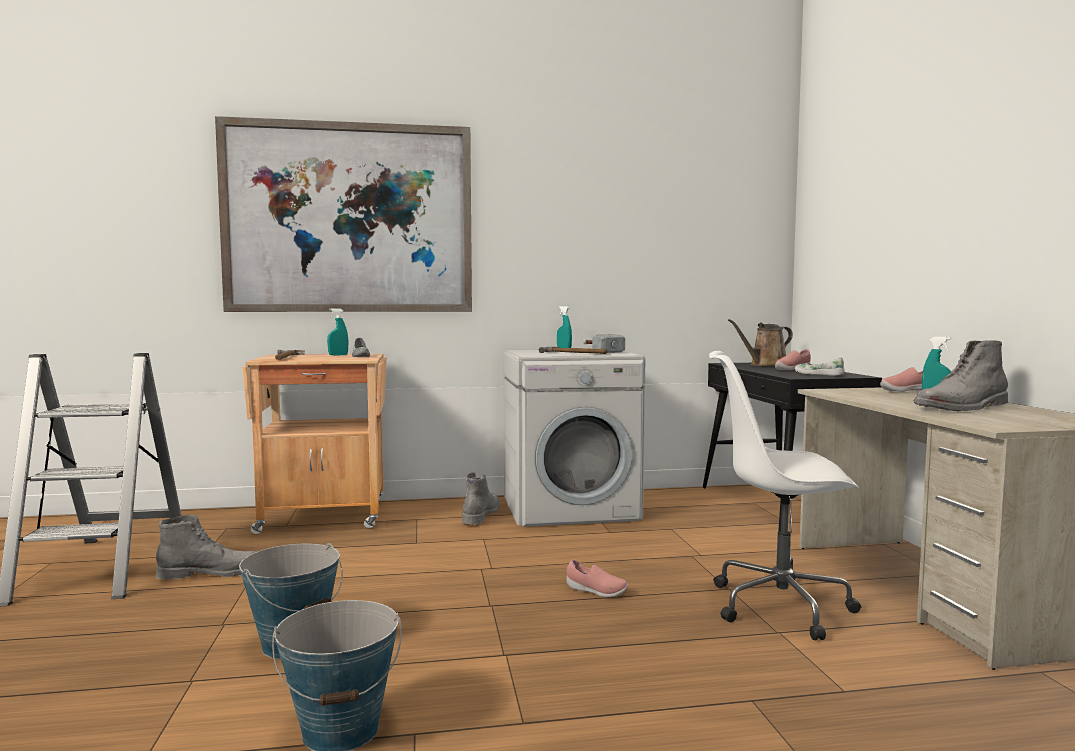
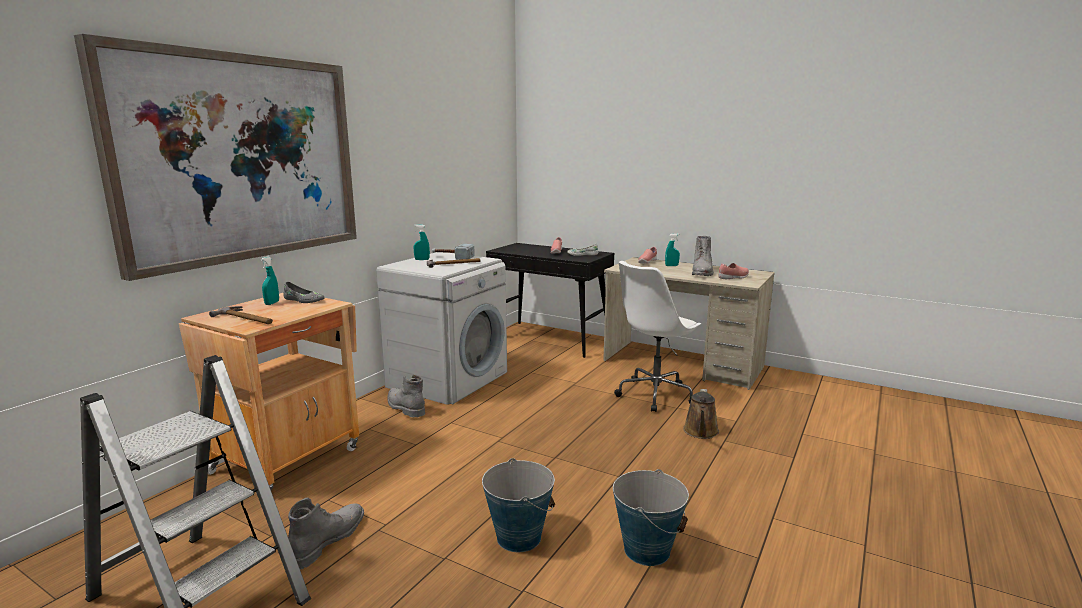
camera: 50 degrees left, 10 degrees up
(596, 591) = (580, 424): pink shoe -> pink shoe (733, 277)
(765, 365) = (525, 248): brown watering can -> brown watering can (701, 432)

